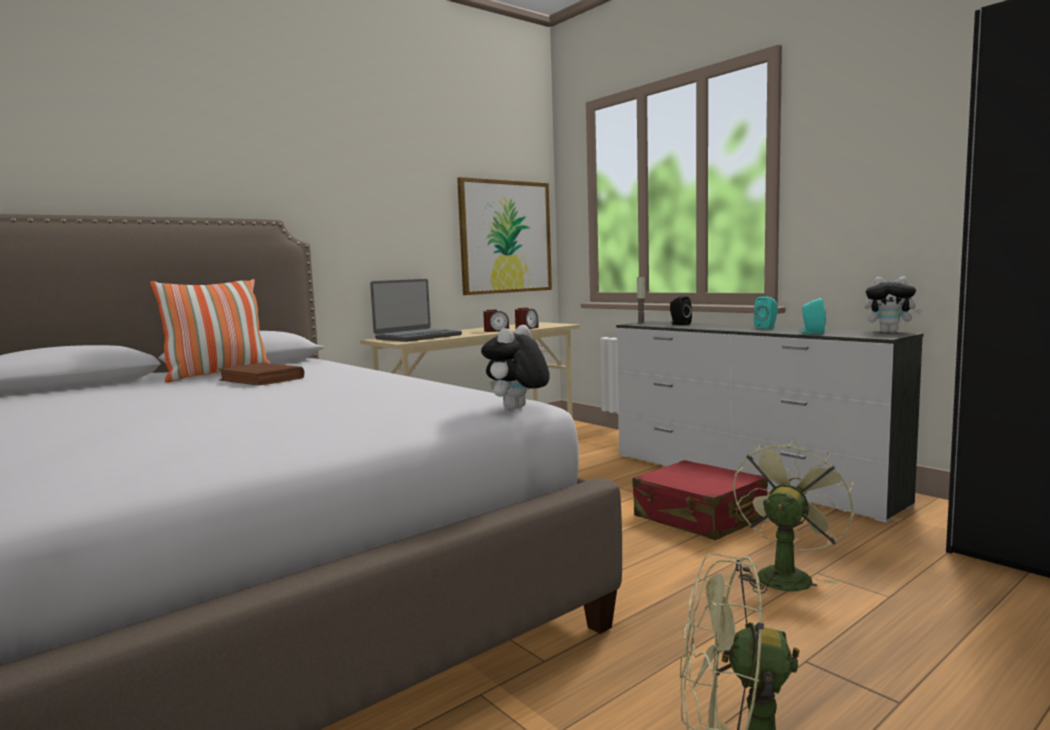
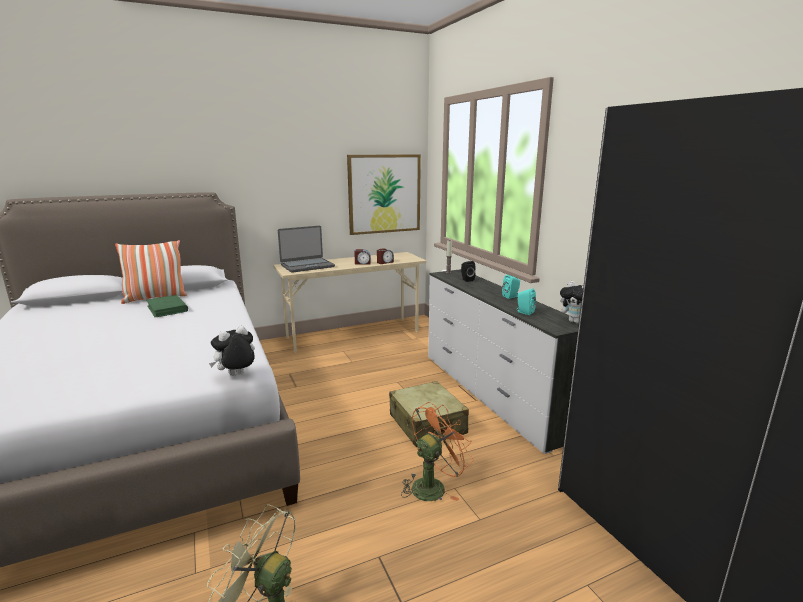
camera: 15 degrees right, 10 degrees up
(262, 379) = (167, 308): brown book -> green book
(699, 518) = (427, 424): red suitcase -> beige suitcase
(785, 575) = (433, 485): green fan -> orange fan

